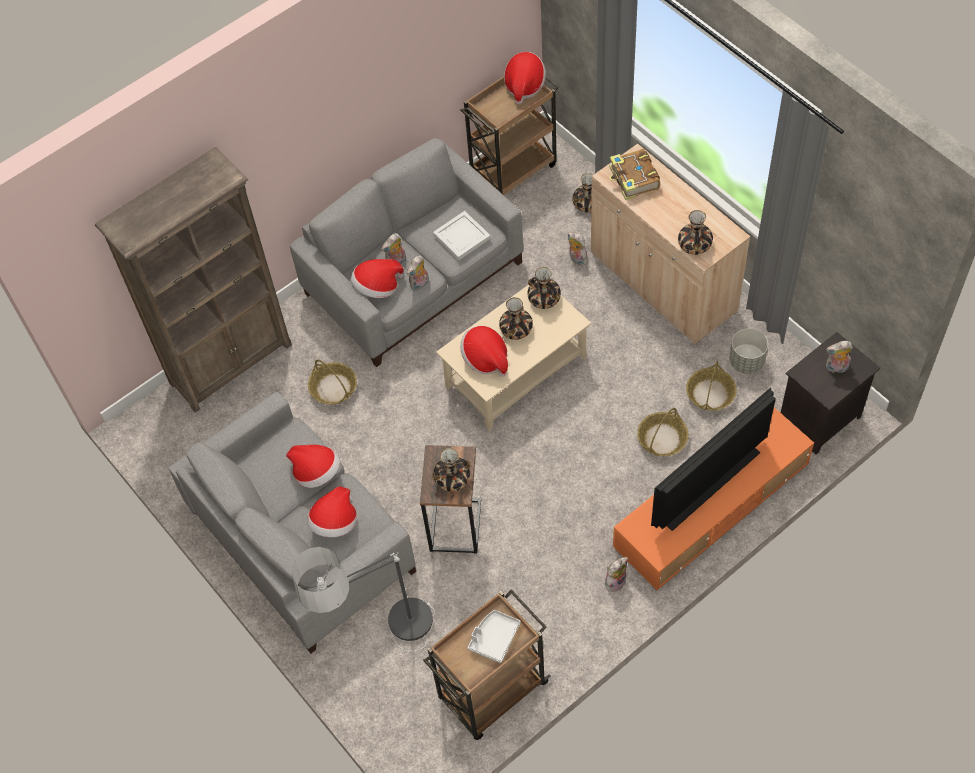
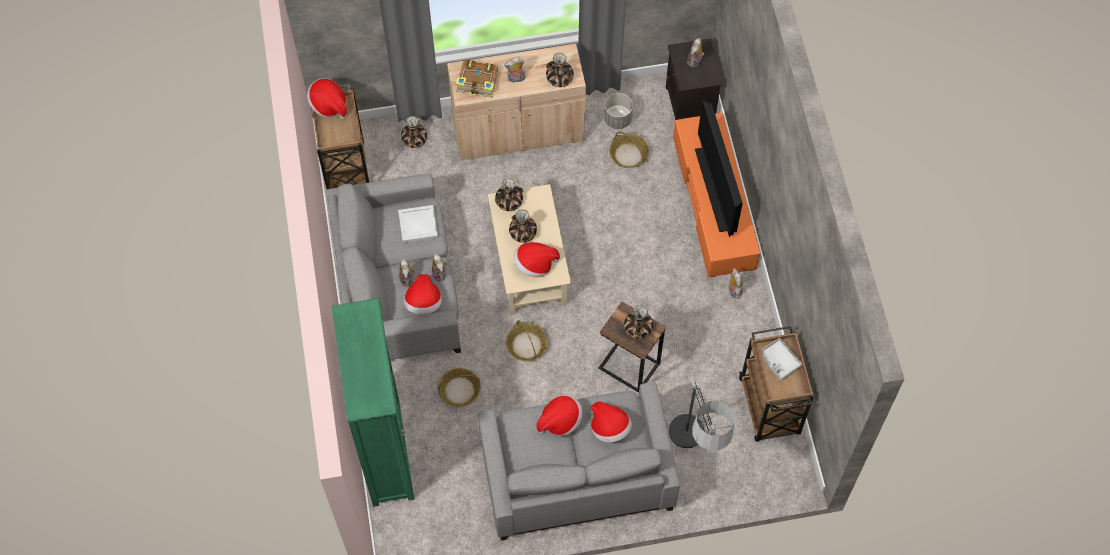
camera: 65 degrees left, 5 degrees up
(231, 363) = (386, 452): brown bookcase -> green bookcase
(576, 259) = (458, 173): plush toy -> plush toy (516, 79)
(662, 438) = (644, 203): basket -> basket (526, 345)

